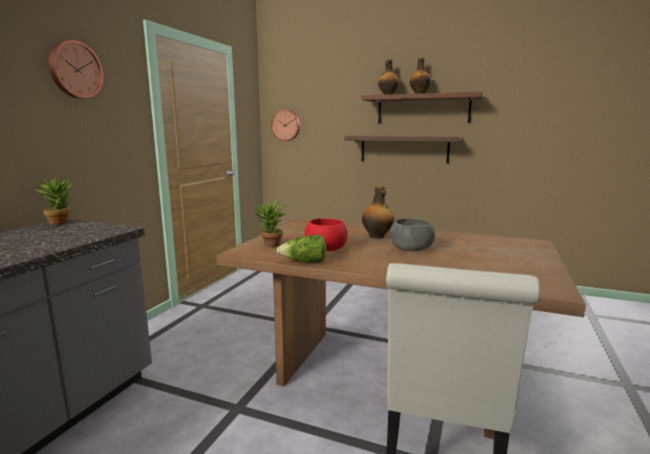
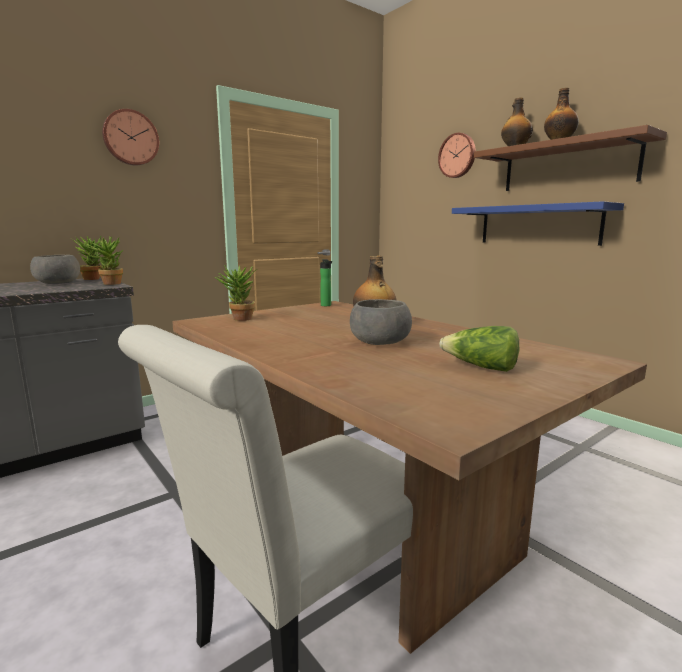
camera: 30 degrees right, 0 degrees up
(39, 233) = (57, 283): none -> grey bowl
(105, 226) = (109, 283): none -> potted plant
(286, 125) = (404, 199): wall clock -> wall clock (457, 155)
(303, 223) = (326, 305): none -> bottle
(304, 262) = (226, 337): lettuce -> lettuce (481, 368)
(326, 248) = (283, 329): red bowl -> none
(404, 149) = (538, 225): brown shelf -> blue shelf

